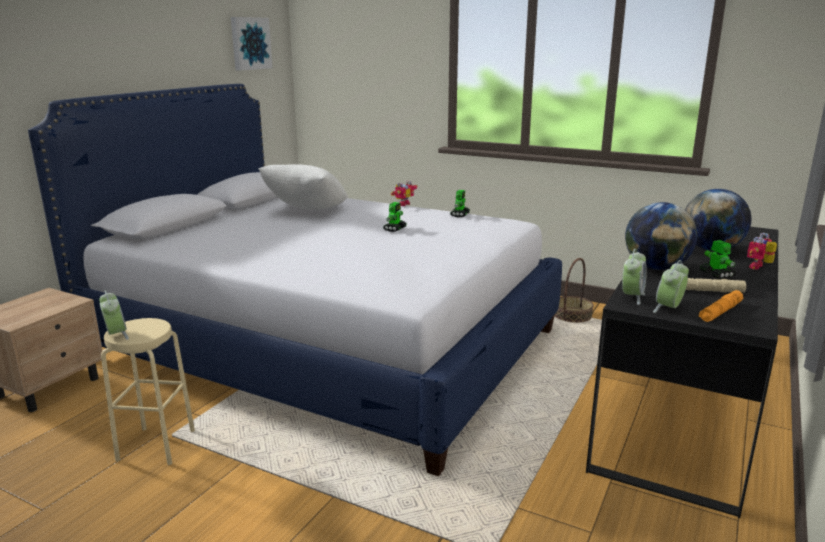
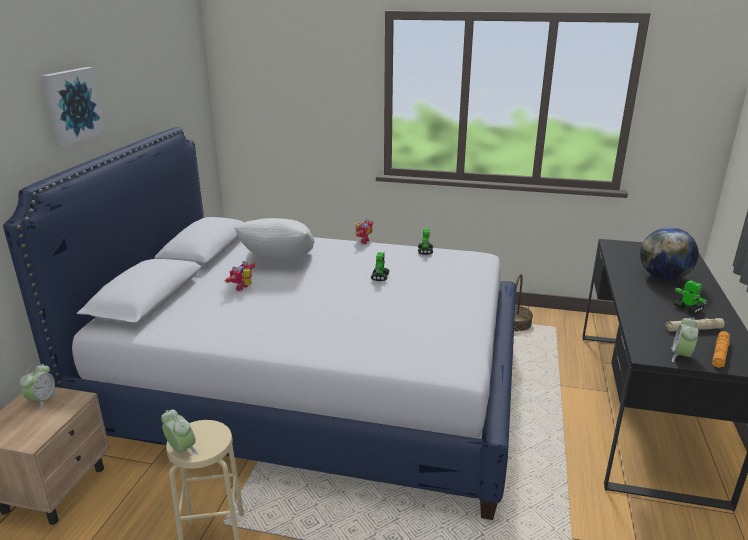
camera: 15 degrees left, 5 degrees up
(250, 43) = (177, 81): picture -> picture (71, 105)
(632, 297) = (644, 345): alarm clock -> alarm clock (42, 400)
(656, 268) = (638, 306): globe -> none
(759, 267) = (712, 295): toy robot -> toy robot (244, 288)

